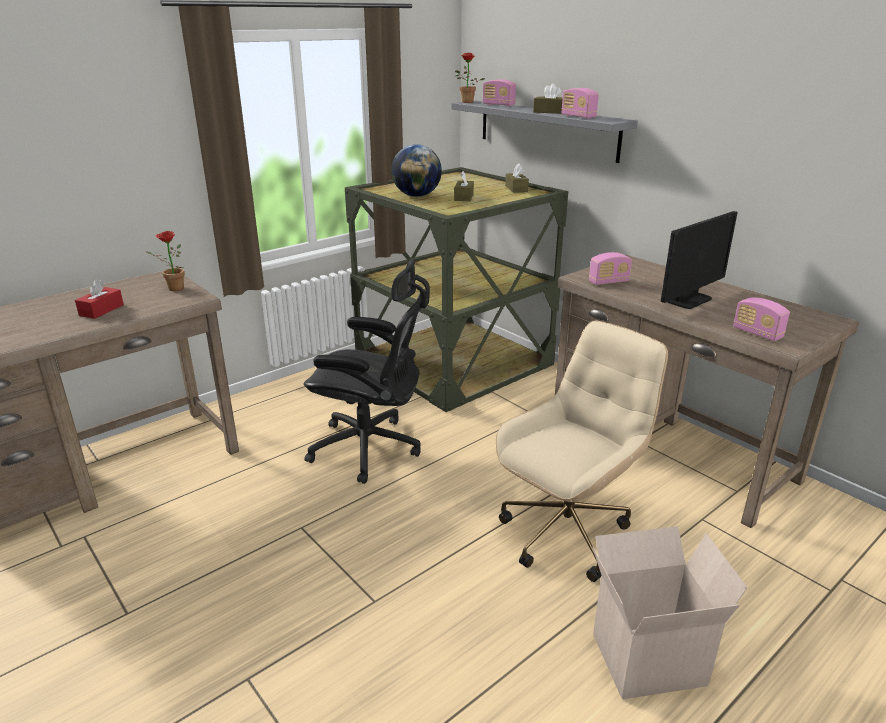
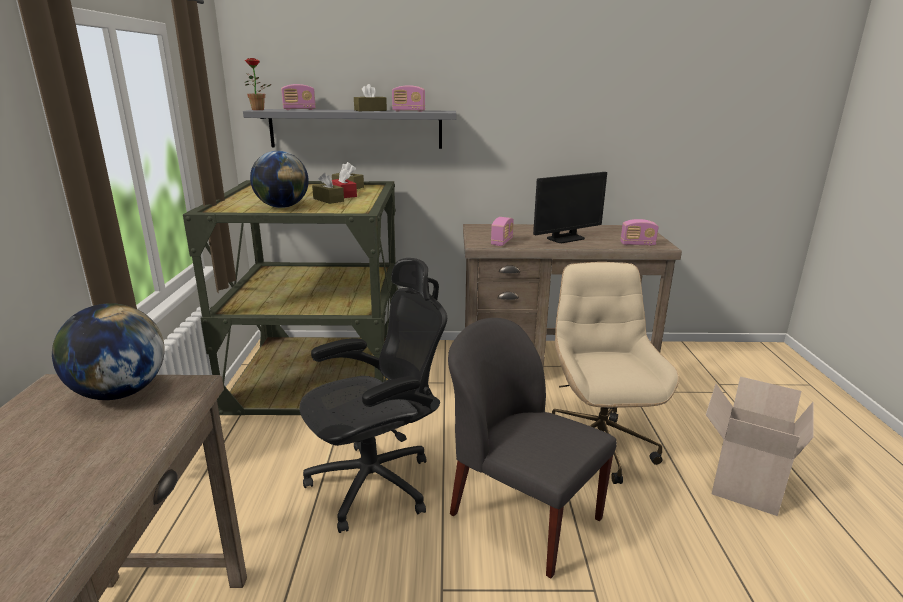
camera: 50 degrees left, 5 degrees down
(101, 310) = (68, 466): red tissue box -> red tissue box (344, 194)
(173, 289) = (120, 393): potted plant -> globe
(415, 529) = (522, 515): none -> grey chair
(688, 300) = (565, 238): monitor -> monitor turned 60 degrees clockwise

